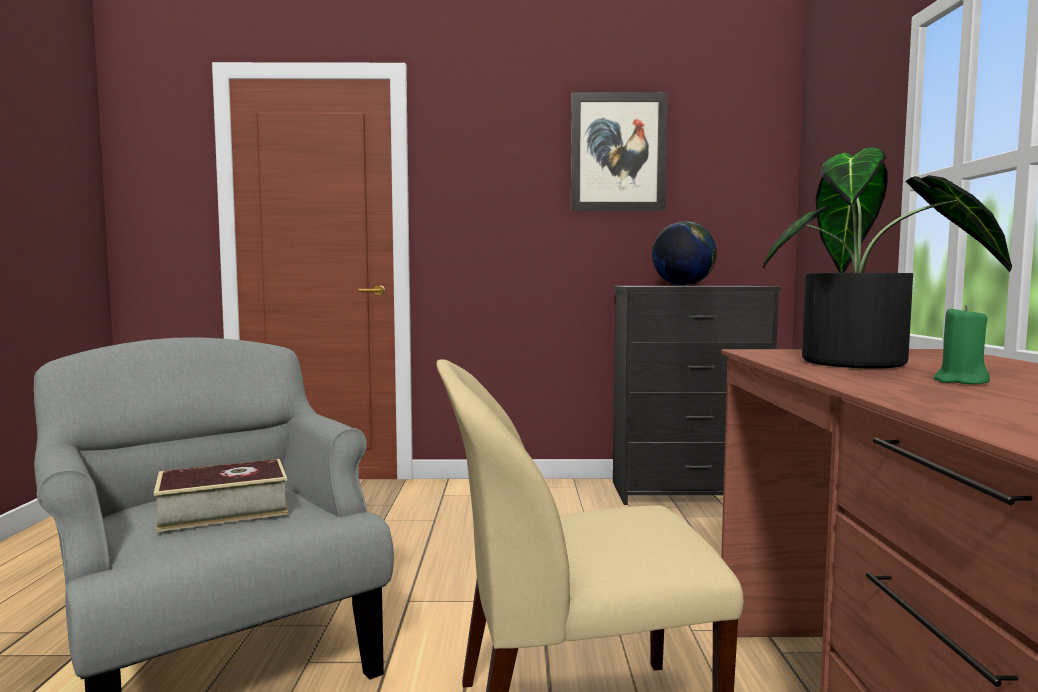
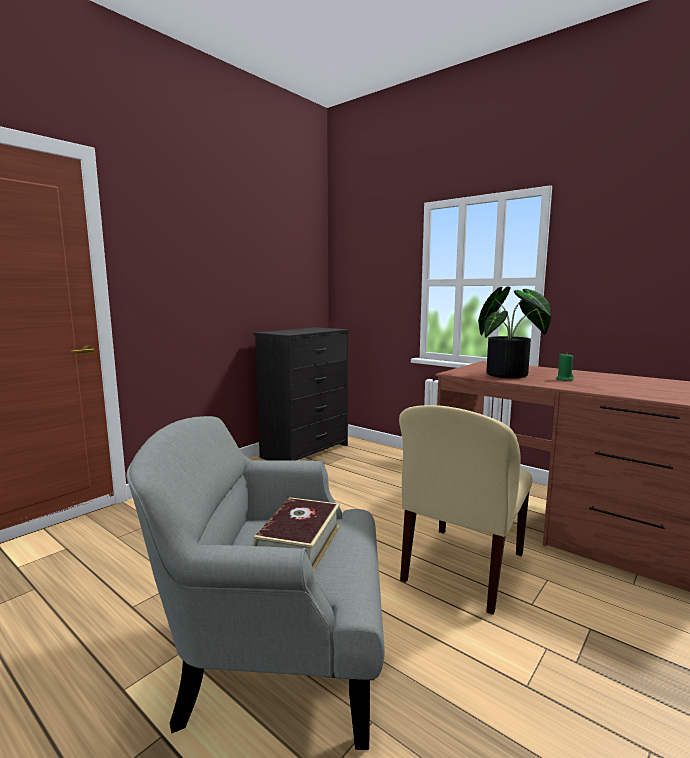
camera: 50 degrees left, 5 degrees up
(618, 152) = (248, 243): picture -> none
(683, 286) = (305, 331): globe -> none

